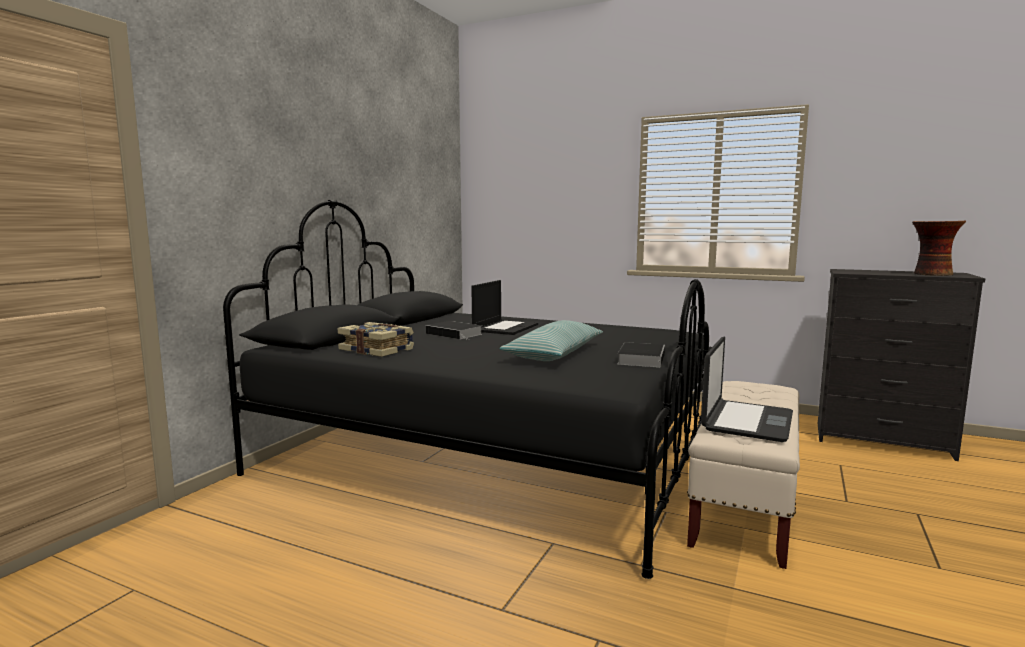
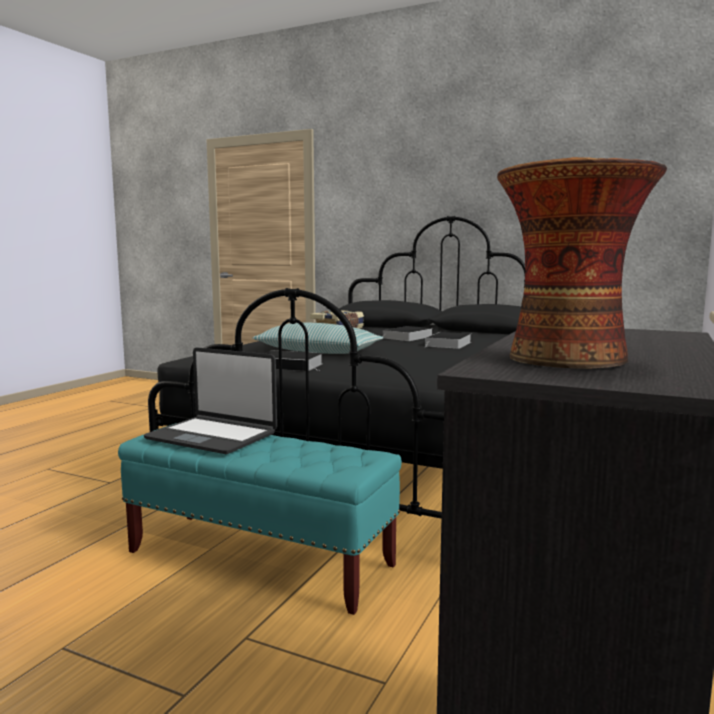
camera: 90 degrees right, 0 degrees up
(505, 327) = (448, 344): laptop -> book
(745, 504) = (260, 559): beige bench -> turquoise bench

